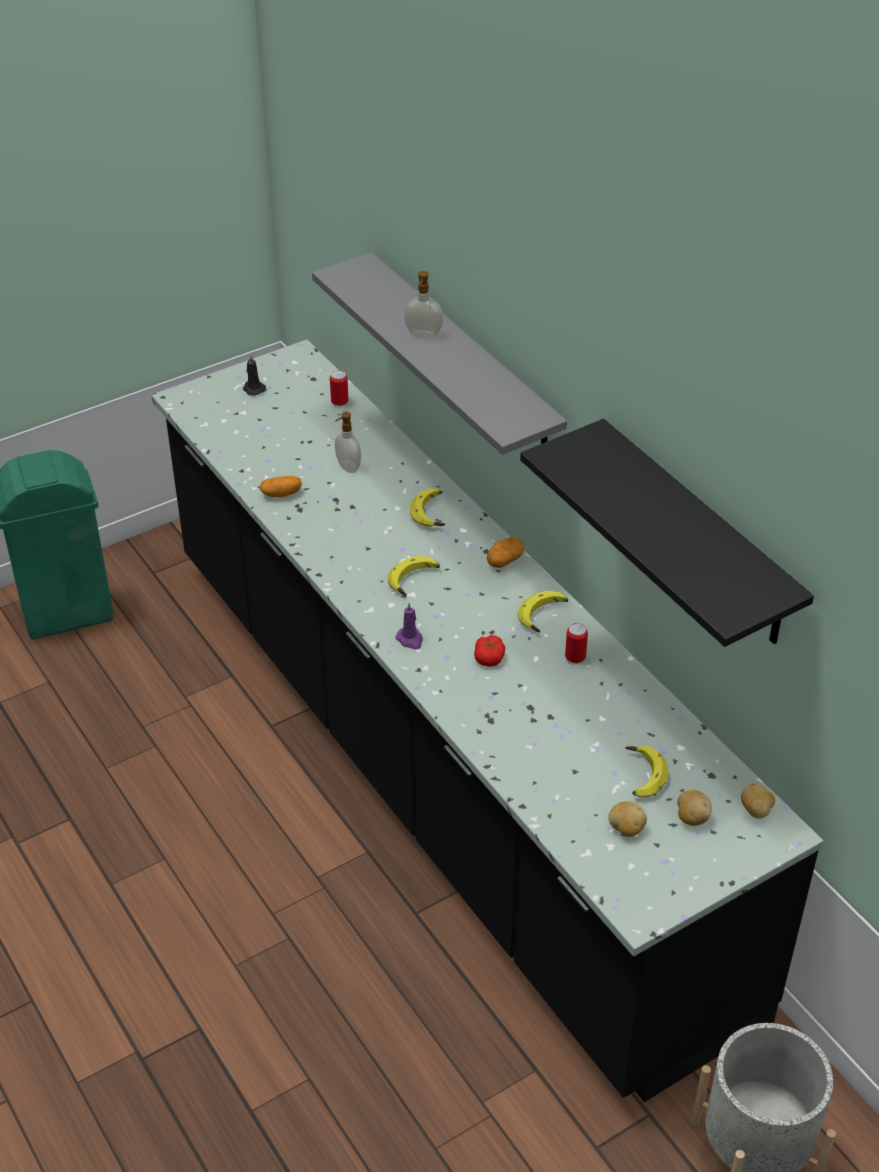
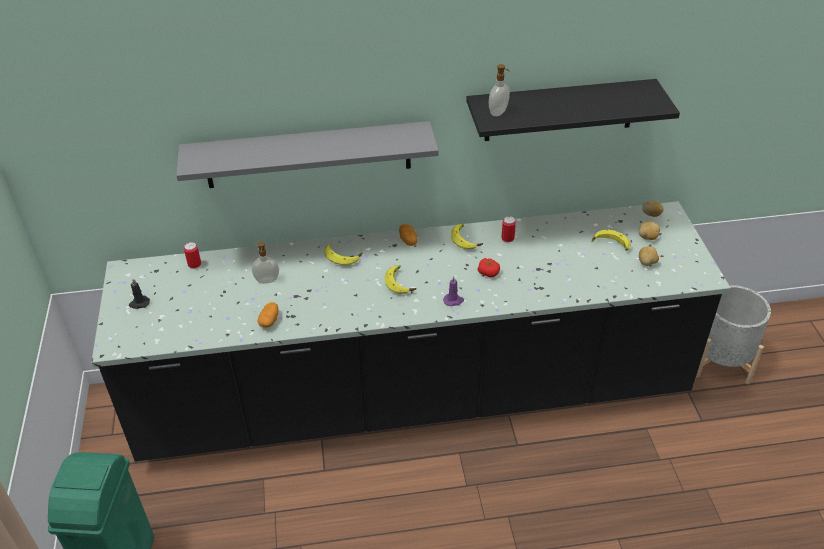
camera: 65 degrees left, 0 degrees up
(423, 335) = (298, 148): soap dispenser -> soap dispenser (499, 112)

